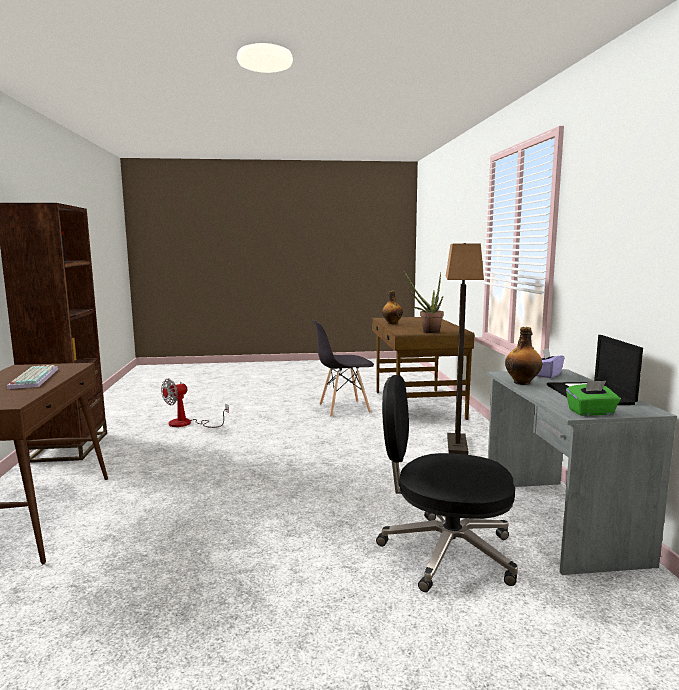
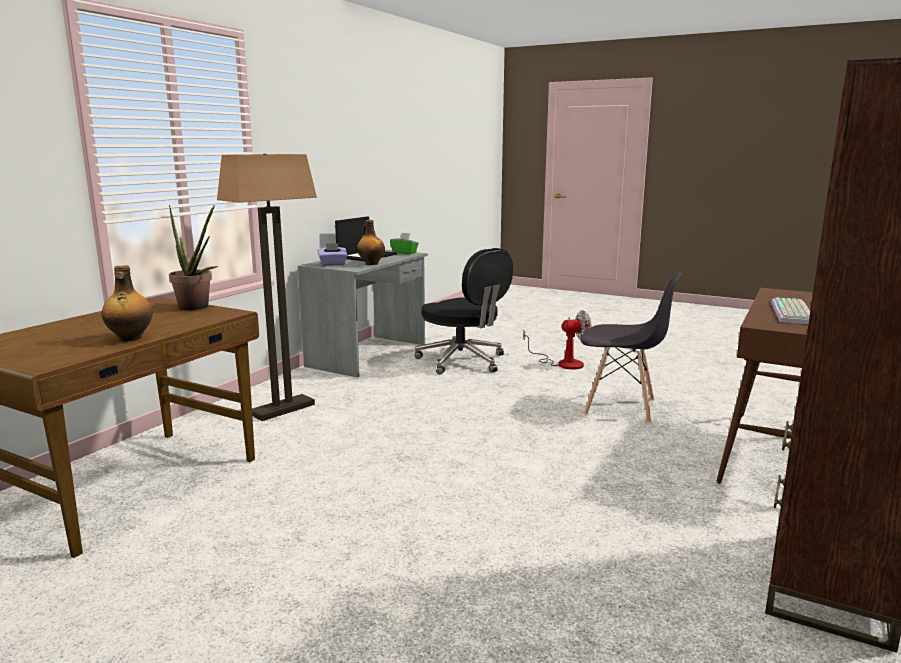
camera: 145 degrees left, 5 degrees up
(187, 424) = (577, 585): fan -> fan (562, 363)
(343, 409) = (249, 521): grey chair -> grey chair (621, 407)

